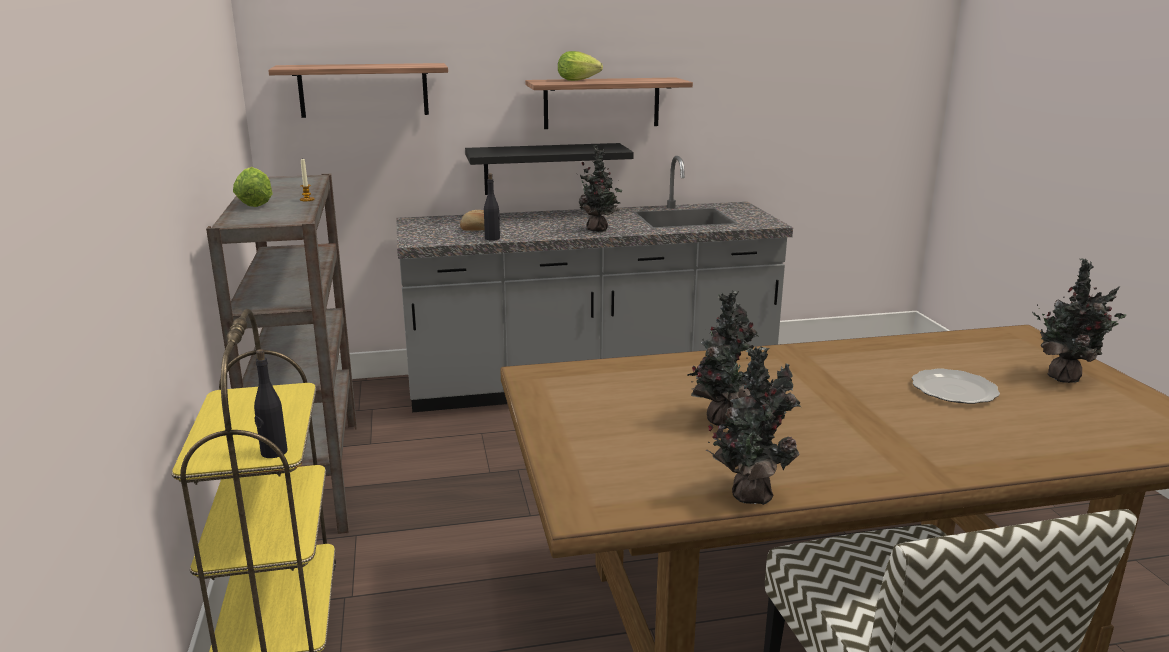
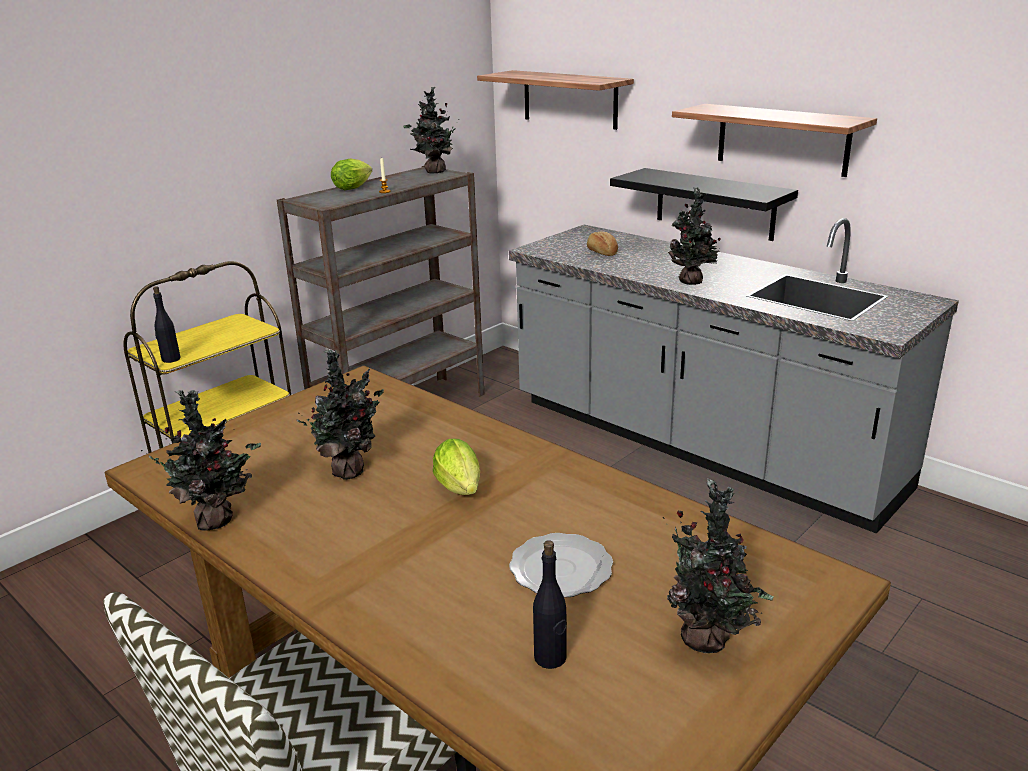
camera: 55 degrees right, 5 degrees up
(283, 179) = (433, 172): none -> potted plant
(492, 238) = (588, 263): black bottle -> black bottle (550, 658)
(580, 80) = (740, 111): lettuce -> lettuce (461, 490)

